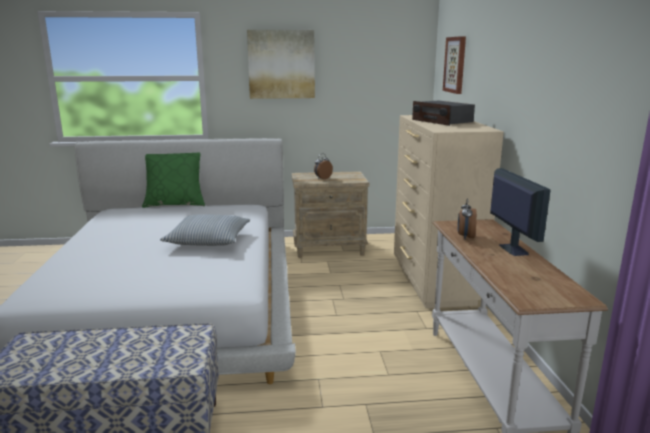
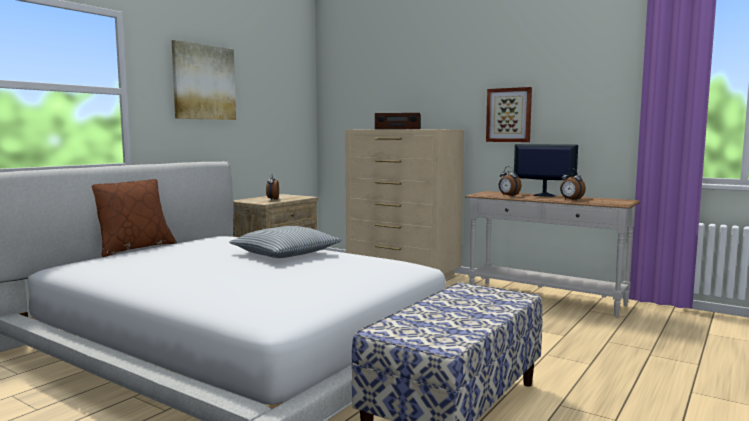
camera: 50 degrees left, 10 degrees down
(175, 204) = (134, 248): green pillow -> brown pillow
(455, 65) = (364, 89): picture -> picture (509, 115)
(500, 269) = (571, 200): none -> alarm clock

